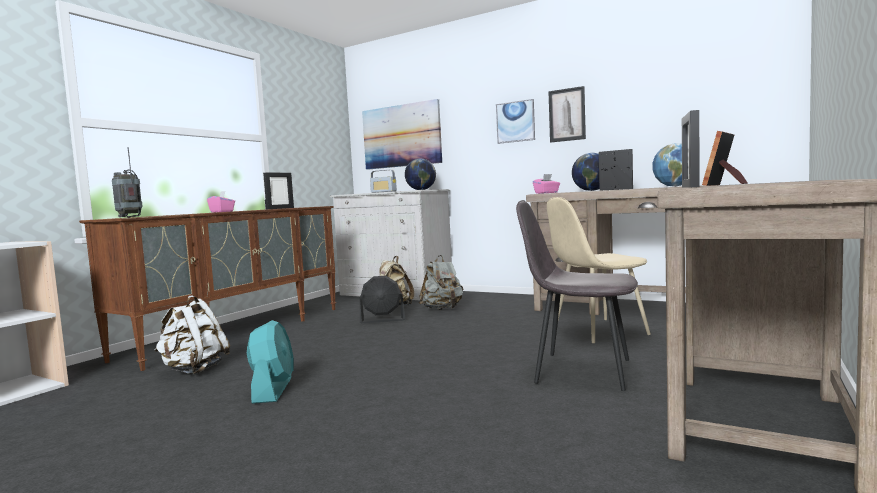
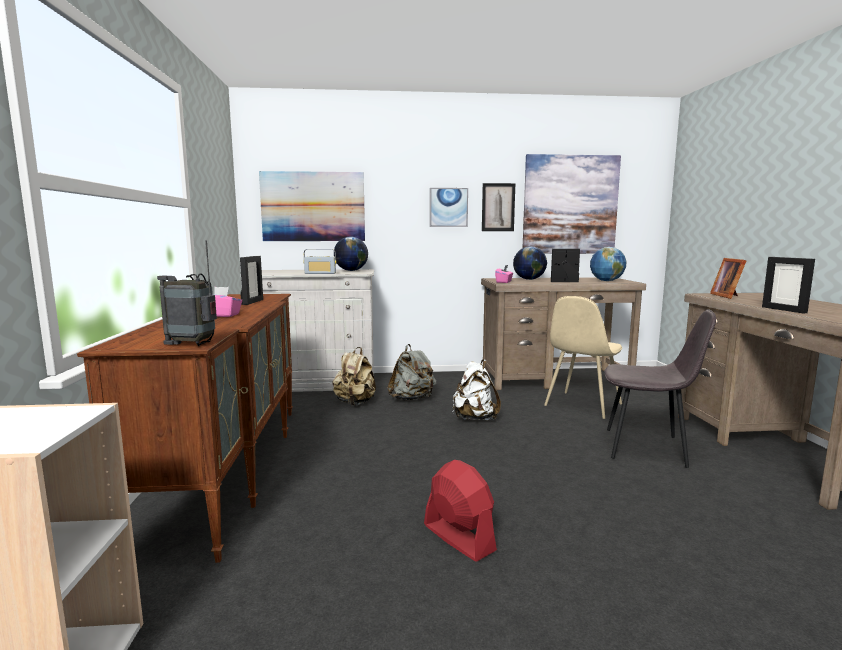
camera: 35 degrees left, 5 degrees up
(194, 370) = (299, 539): white backpack -> white backpack (474, 418)
(273, 390) = (458, 537): turquoise fan -> red fan
(382, 320) = (379, 421): black fan -> none
(580, 371) = (647, 448): grey chair -> grey chair turned 150 degrees counterclockwise
(653, 101) = (570, 205): none -> picture

